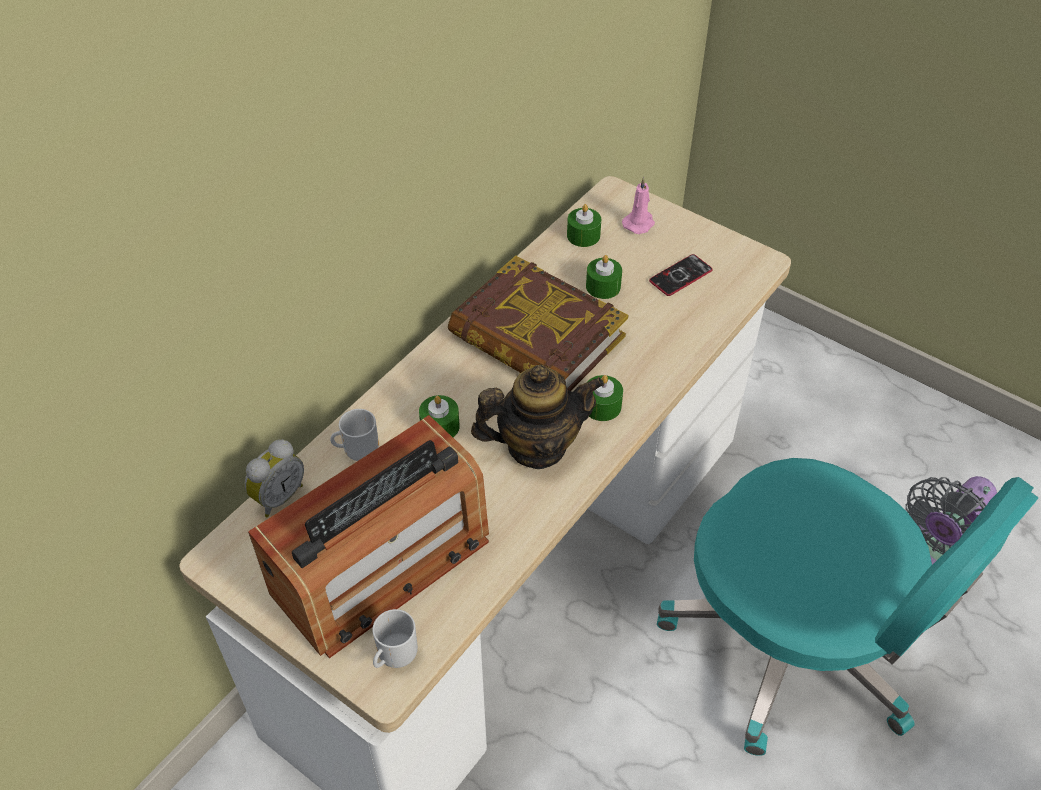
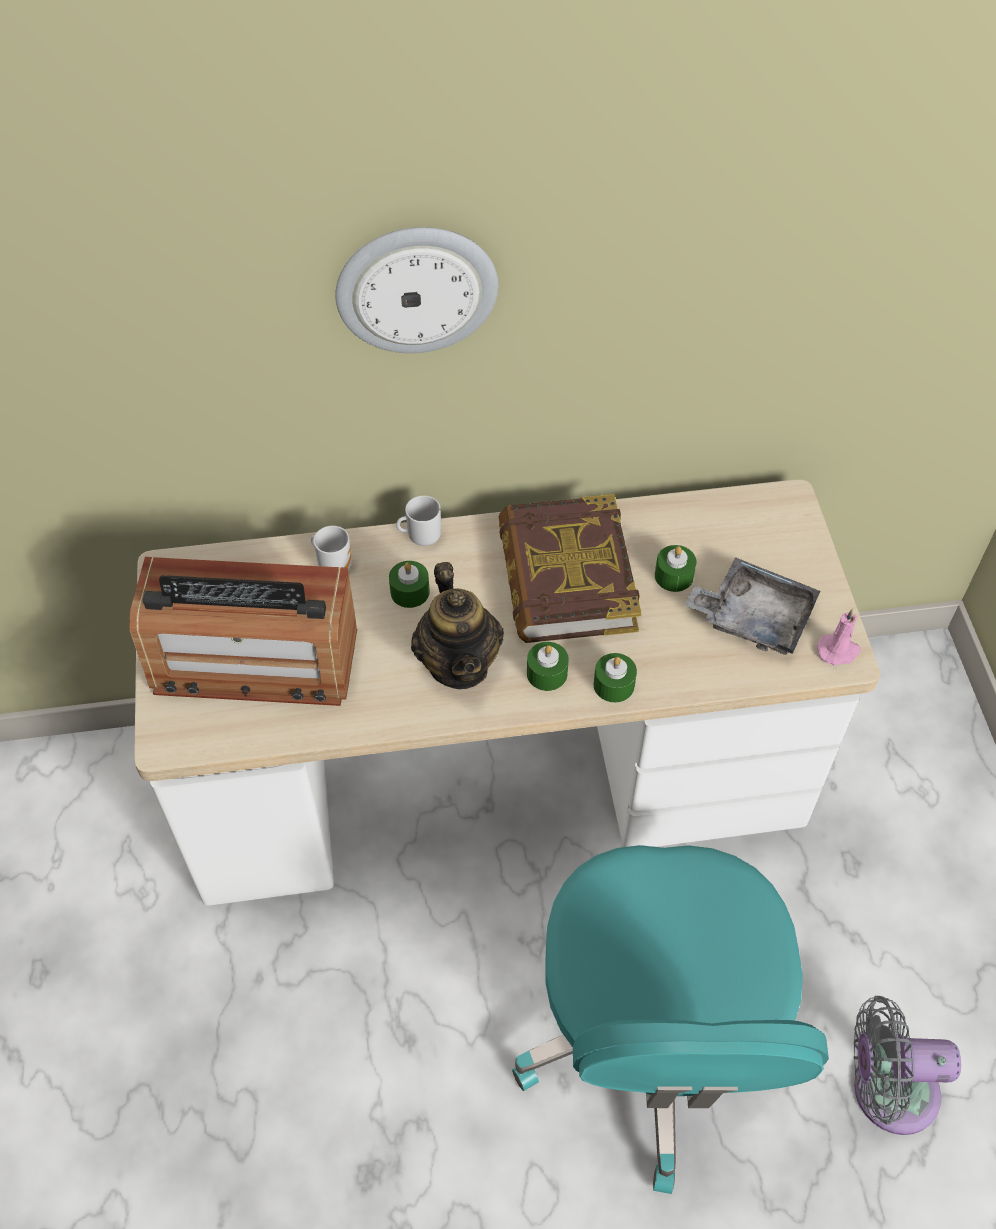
camera: 45 degrees right, 5 degrees up
(278, 496) = (247, 555): alarm clock -> none
(349, 128) = (416, 288): none -> wall clock
(394, 656) = (191, 729): mug -> mug (422, 537)
(536, 446) = (459, 664): teapot -> teapot turned 45 degrees clockwise
(583, 235) = (713, 519): green candle -> green candle (614, 685)
(639, 223) = (777, 543): pink candle -> pink candle (838, 651)
(680, 276) = (753, 617): phone -> grey tray

